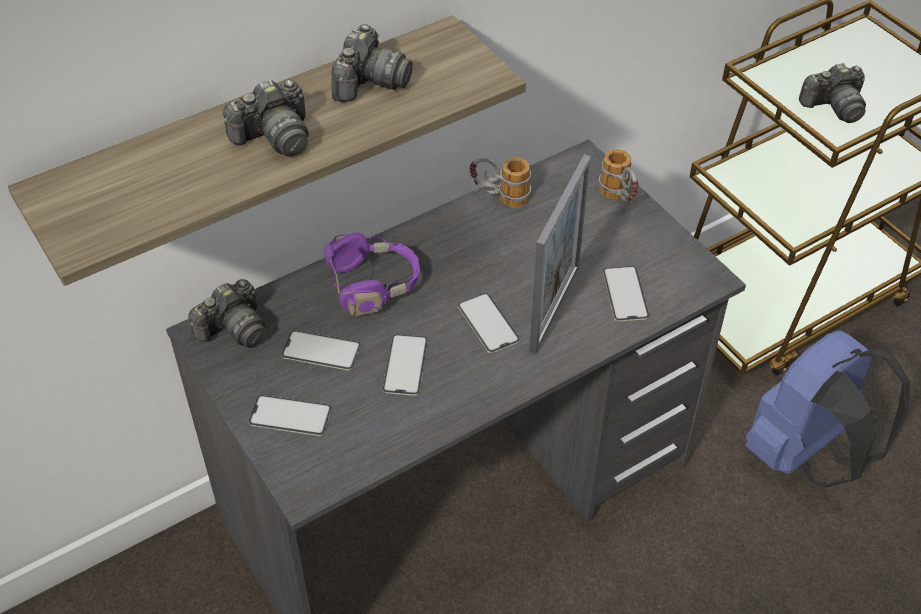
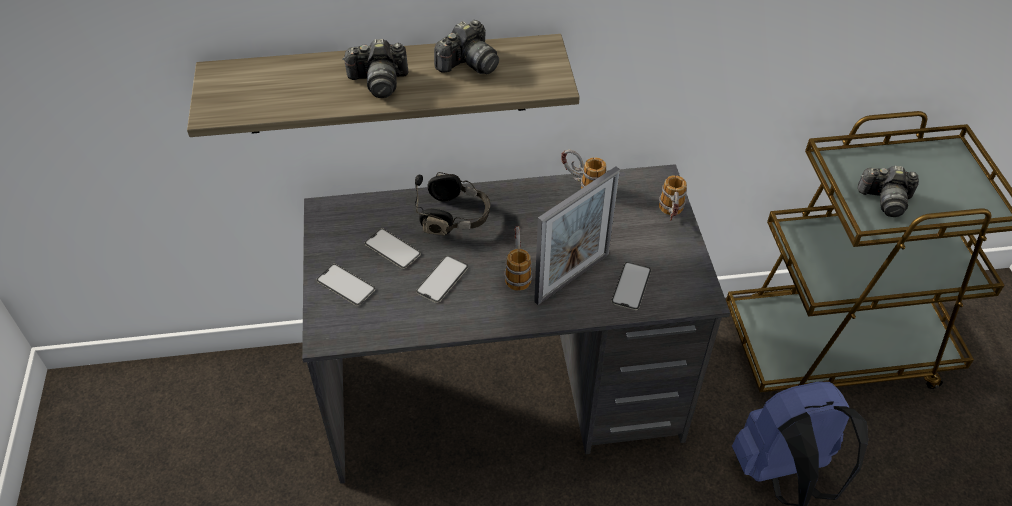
camera: 25 degrees right, 0 degrees up
(234, 329) = (345, 214): camera -> none
(373, 285) = (455, 217): purple headphones -> black headphones
(488, 323) = (517, 271): phone -> mug

